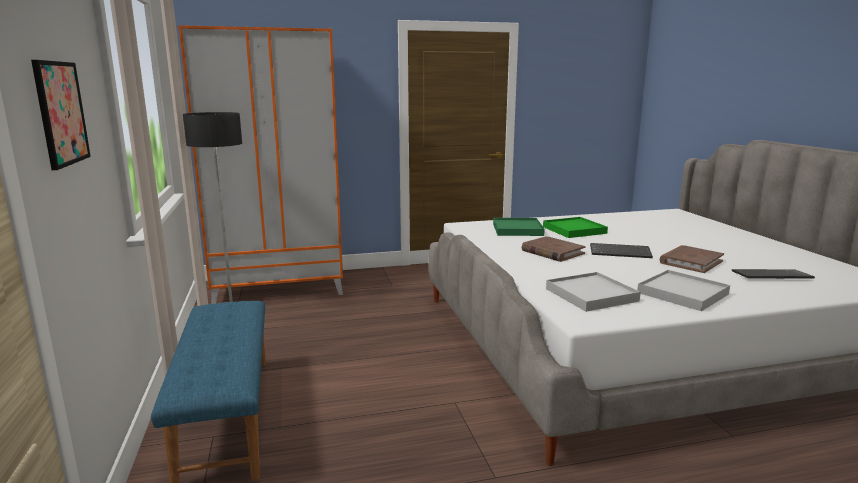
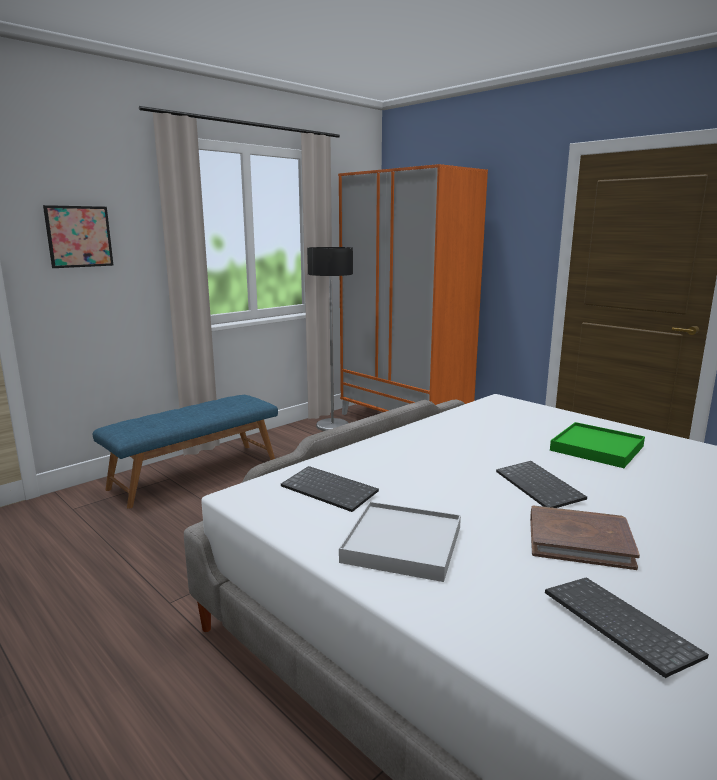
camera: 60 degrees right, 0 degrees up
(517, 229) = (532, 422): green tray -> none
(552, 252) = (469, 451): brown book -> none
(591, 295) = (331, 490): white tray -> keyboard

